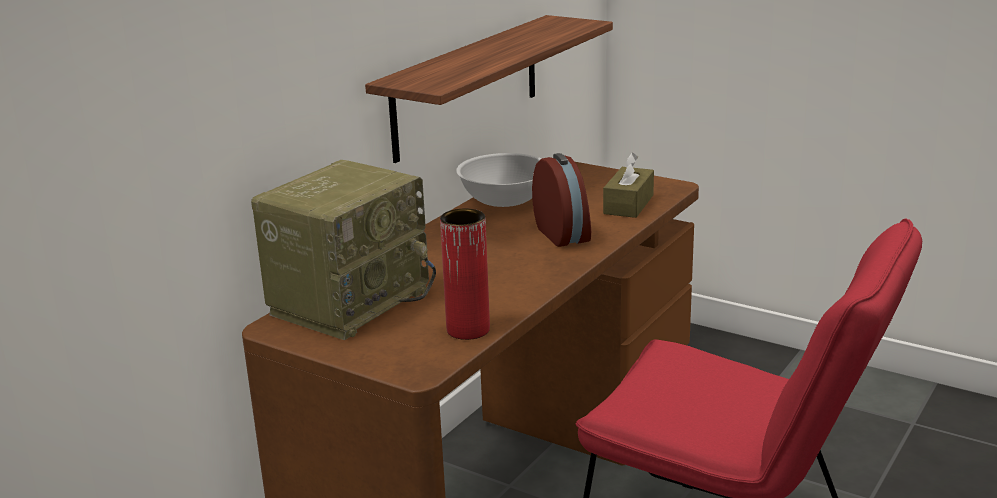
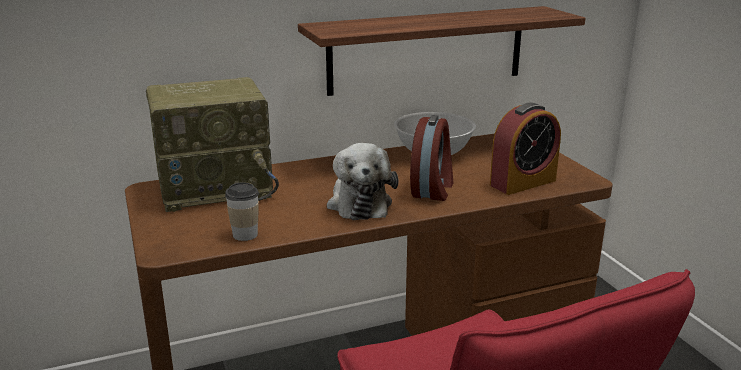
camera: 35 degrees right, 0 degrees up
(468, 330) = (245, 235): red vase -> cup
(520, 267) = (359, 203): none -> plush toy
(628, 204) = (523, 182): brown tissue box -> alarm clock

